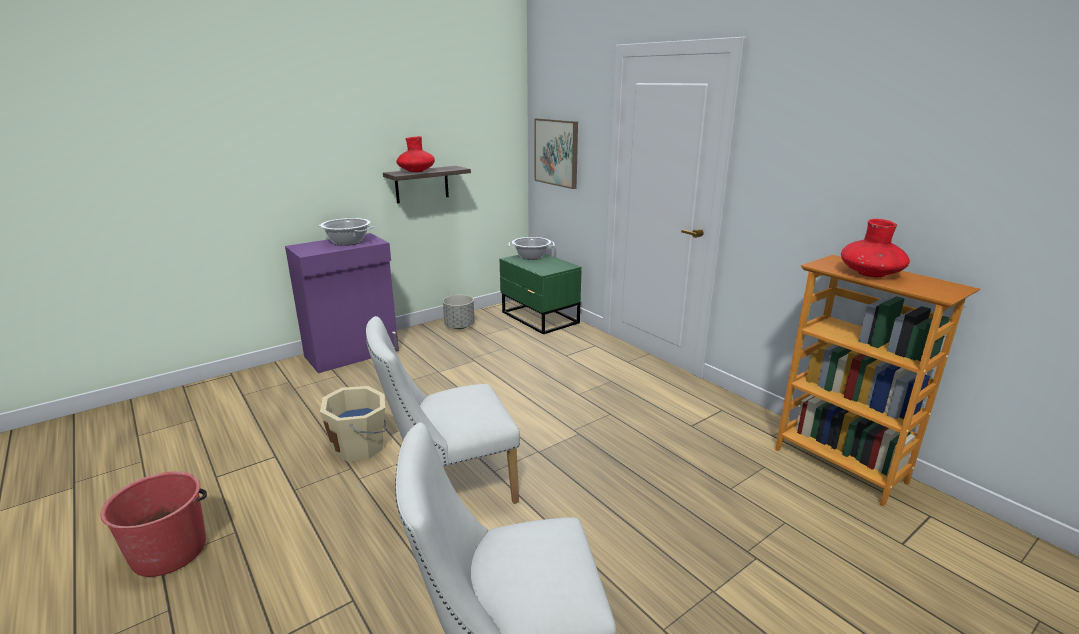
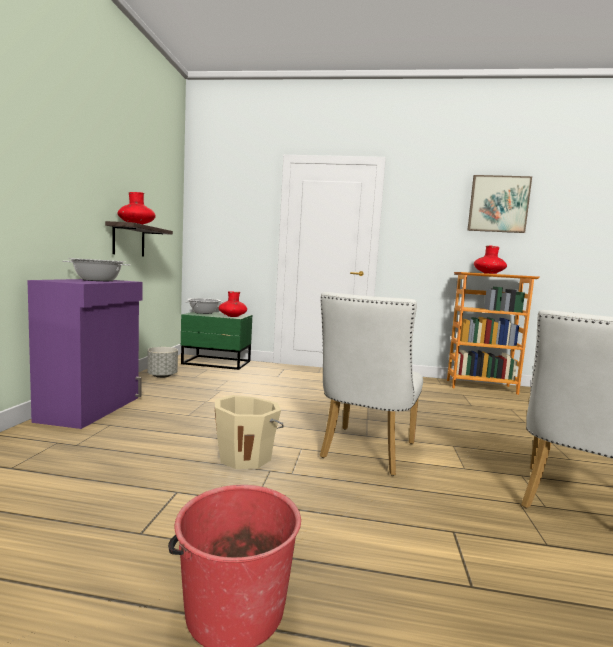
camera: 45 degrees left, 15 degrees down
(545, 269) = (232, 316): none -> red vase
(556, 152) = (220, 229): picture -> picture (498, 204)

